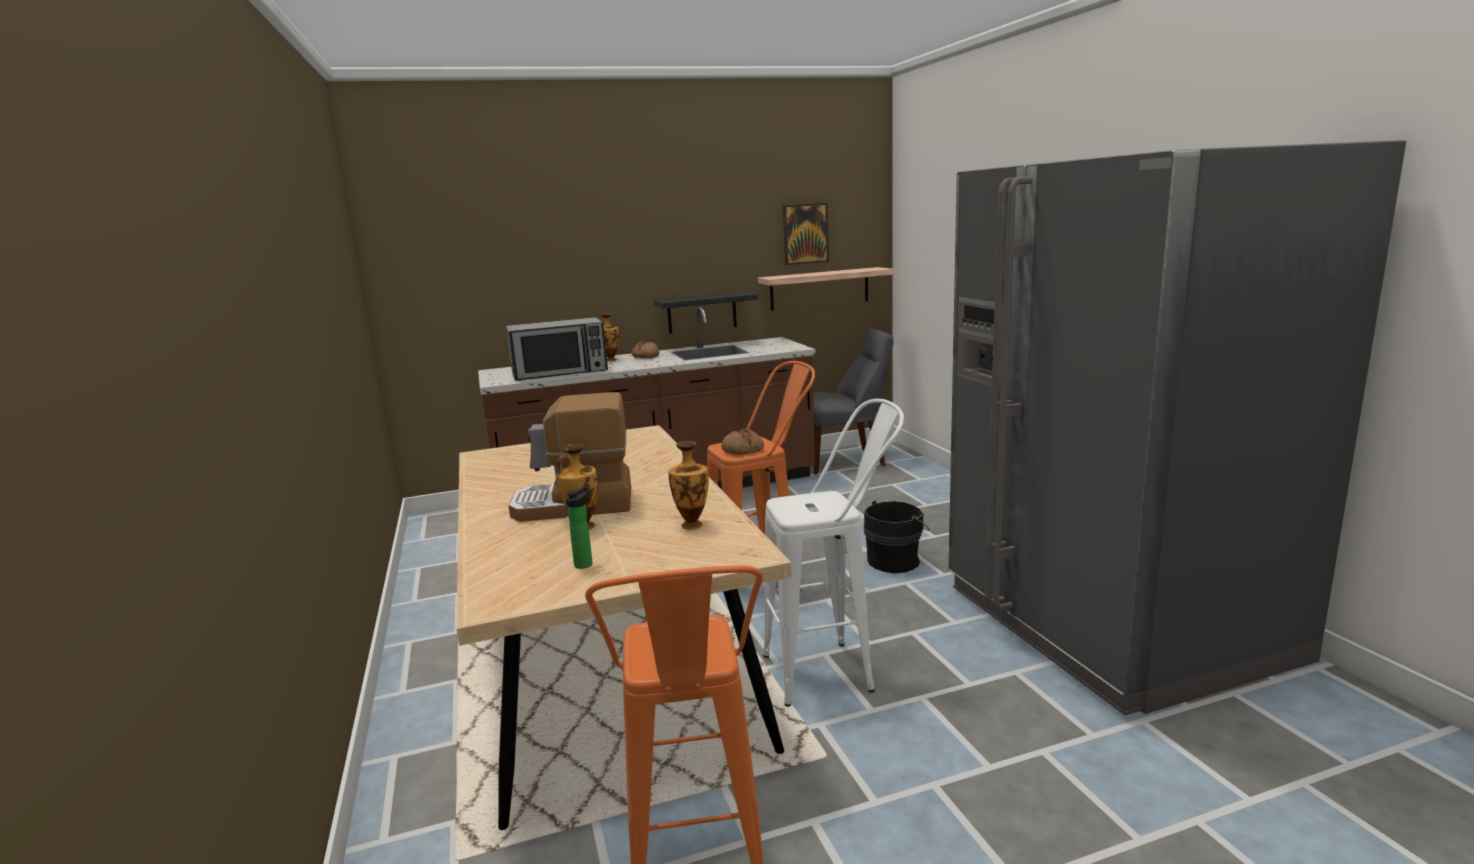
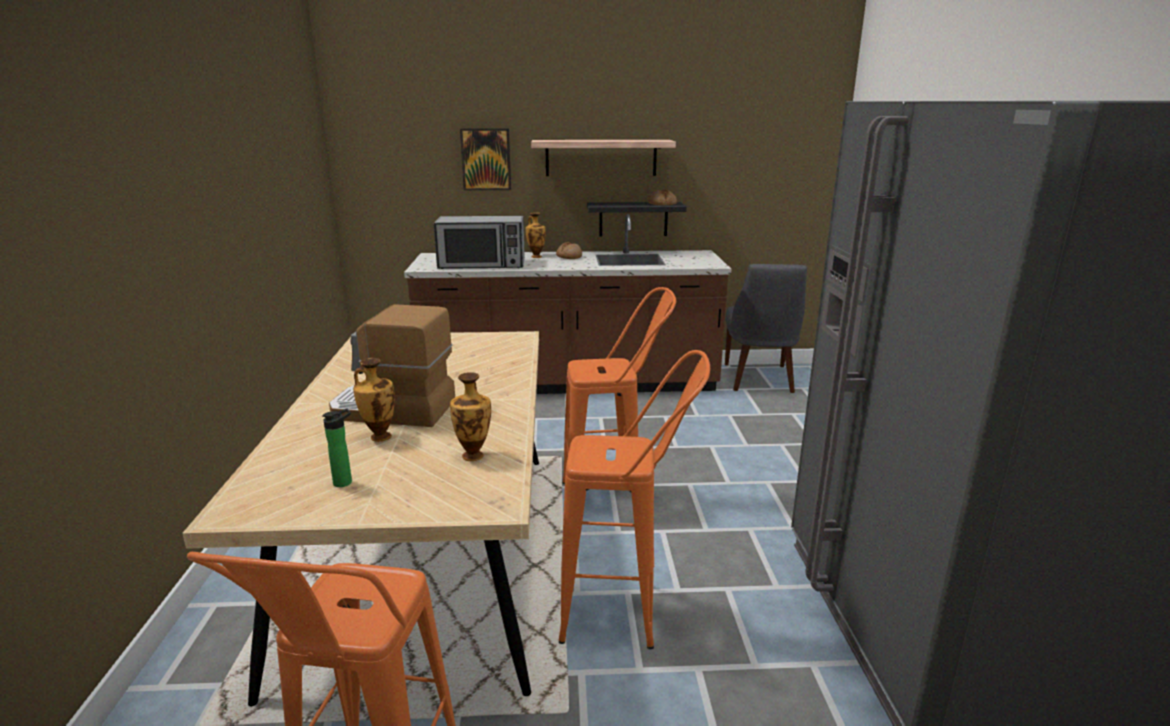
camera: 15 degrees right, 5 degrees up
(742, 450) = (596, 371): bread -> bread (662, 204)
(805, 233) = (748, 148): picture -> picture (486, 159)
(819, 288) = (757, 205): shelf -> shelf (601, 157)
(835, 670) = (627, 614): white stool -> orange stool
(845, 460) = (759, 379): grey chair -> grey chair turned 90 degrees clockwise
(895, 561) = (751, 501): black bucket -> none

